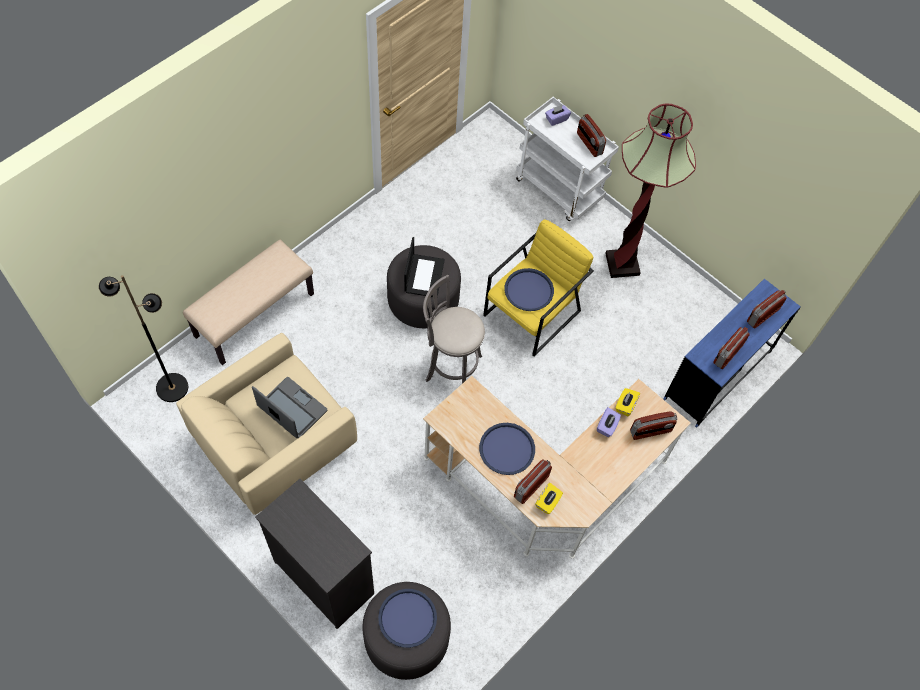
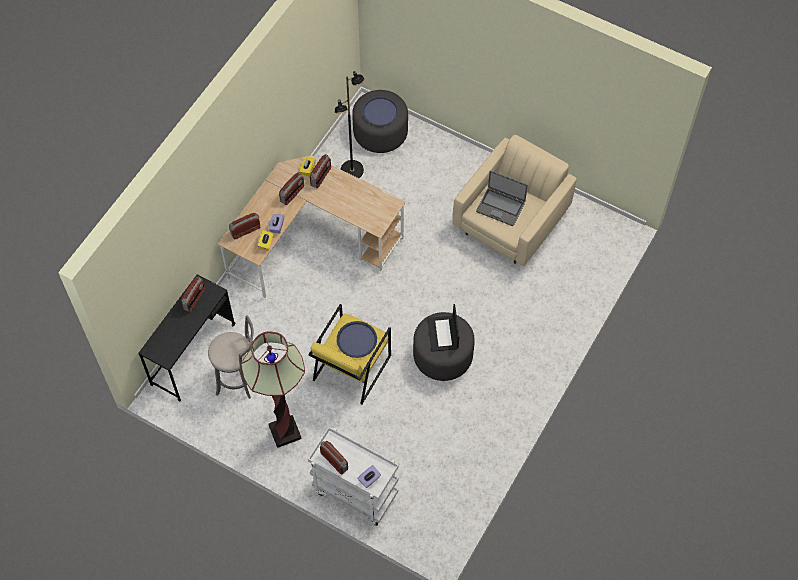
camera: 170 degrees right, 0 degrees up
(172, 387) = (602, 241): black floor lamp -> black floor lamp (352, 170)
(254, 314) = (569, 309): beige bench -> none
(324, 576) = (444, 152): black dresser -> none
(450, 367) = (404, 307): grey stool -> grey stool (239, 379)
(507, 449) = (343, 195): blue tray -> none
(717, 375) = (193, 354): blue desk -> black desk
(762, 315) = (168, 337): radio -> radio (292, 194)

